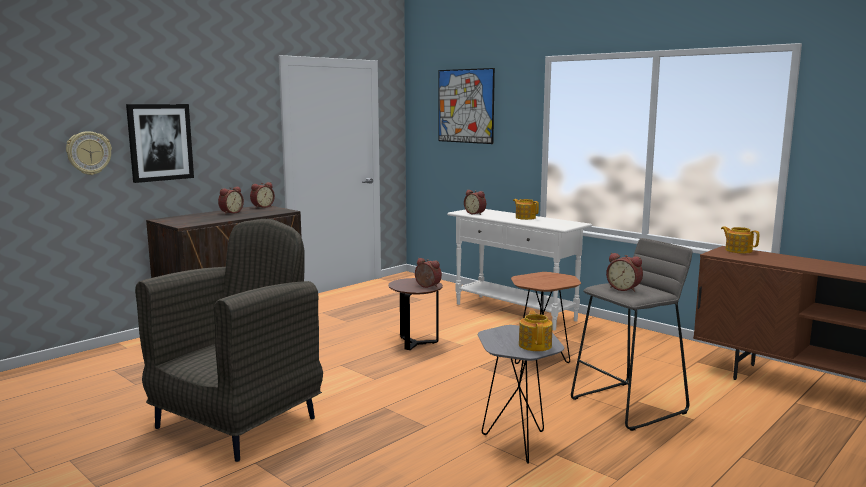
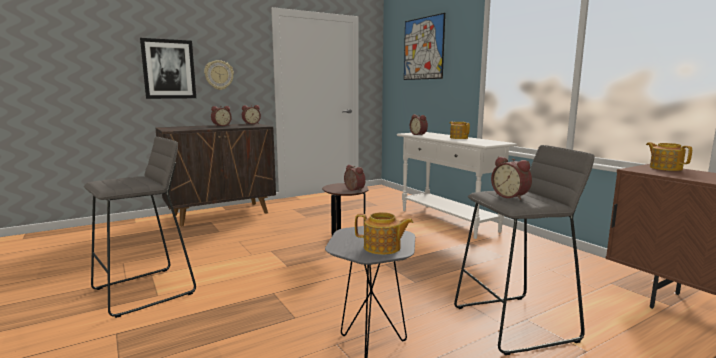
camera: 15 degrees right, 0 degrees up
(89, 153) = (109, 73): wall clock -> wall clock (219, 75)
(238, 422) = (144, 291): grey armchair -> grey stool
(535, 345) = (383, 248): teapot -> teapot turned 90 degrees clockwise
(542, 358) = (450, 262): brown side table -> none

